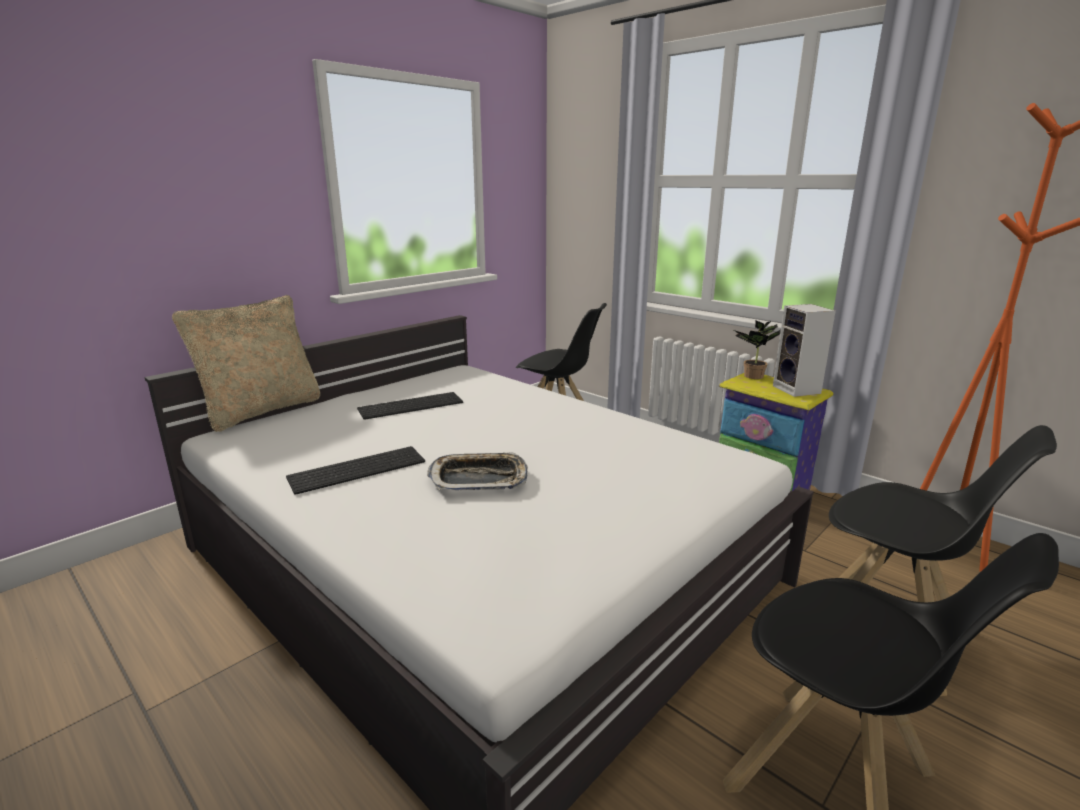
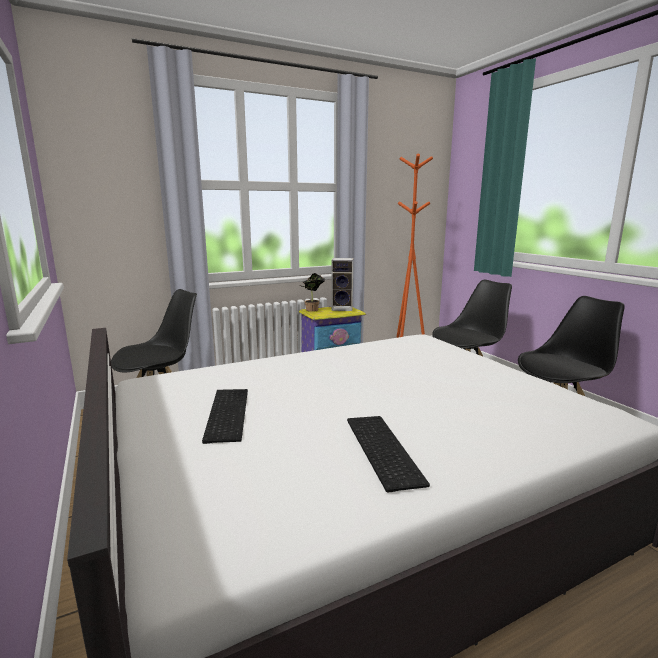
camera: 70 degrees left, 5 degrees down
(264, 412) = (118, 522): beige pillow -> none
(479, 478) = (423, 400): tray -> none

